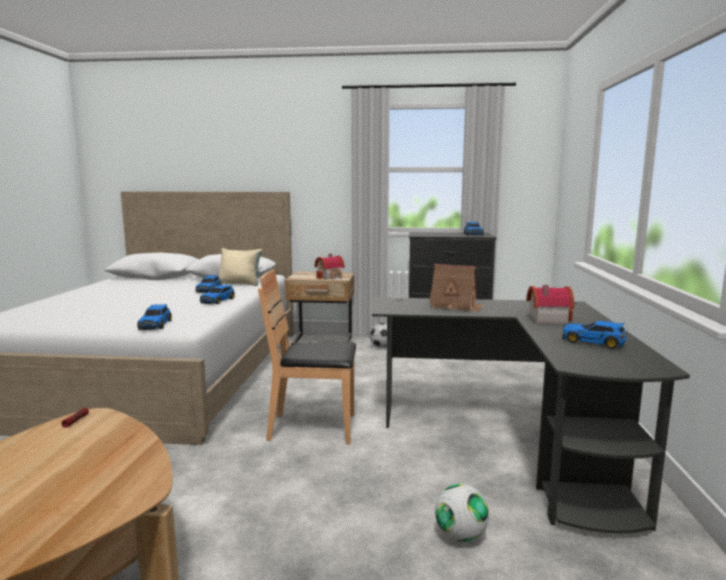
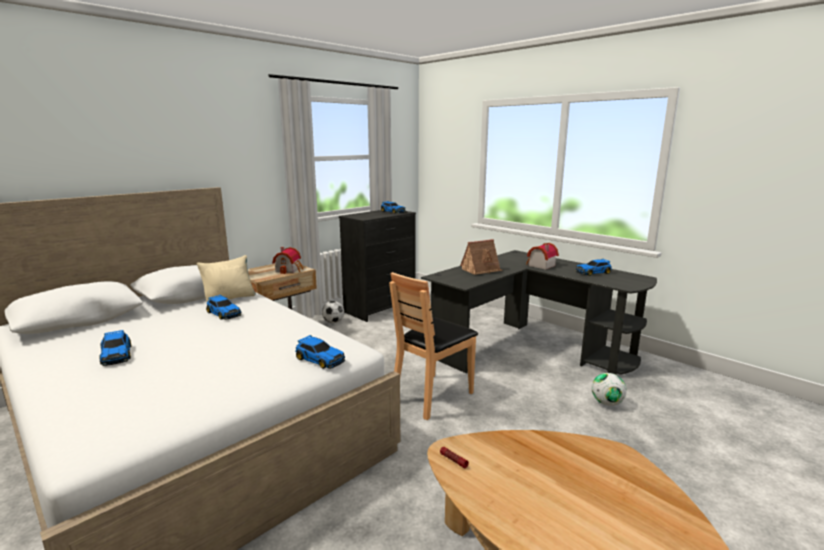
camera: 50 degrees left, 5 degrees up
(218, 300) = (279, 319): toy car -> toy car (116, 355)

